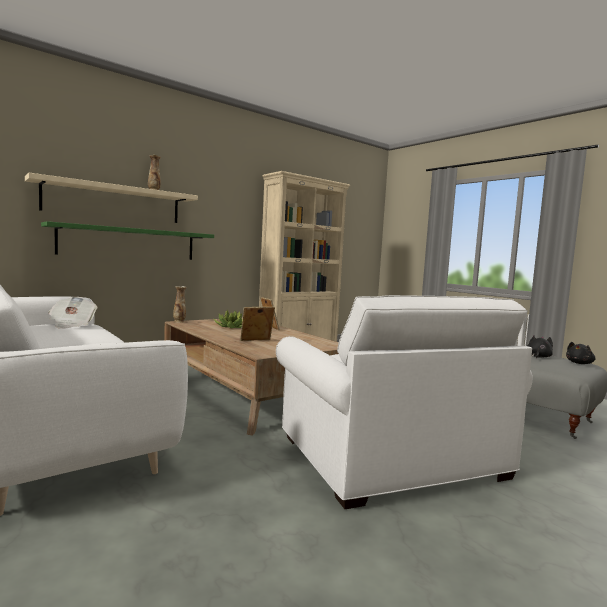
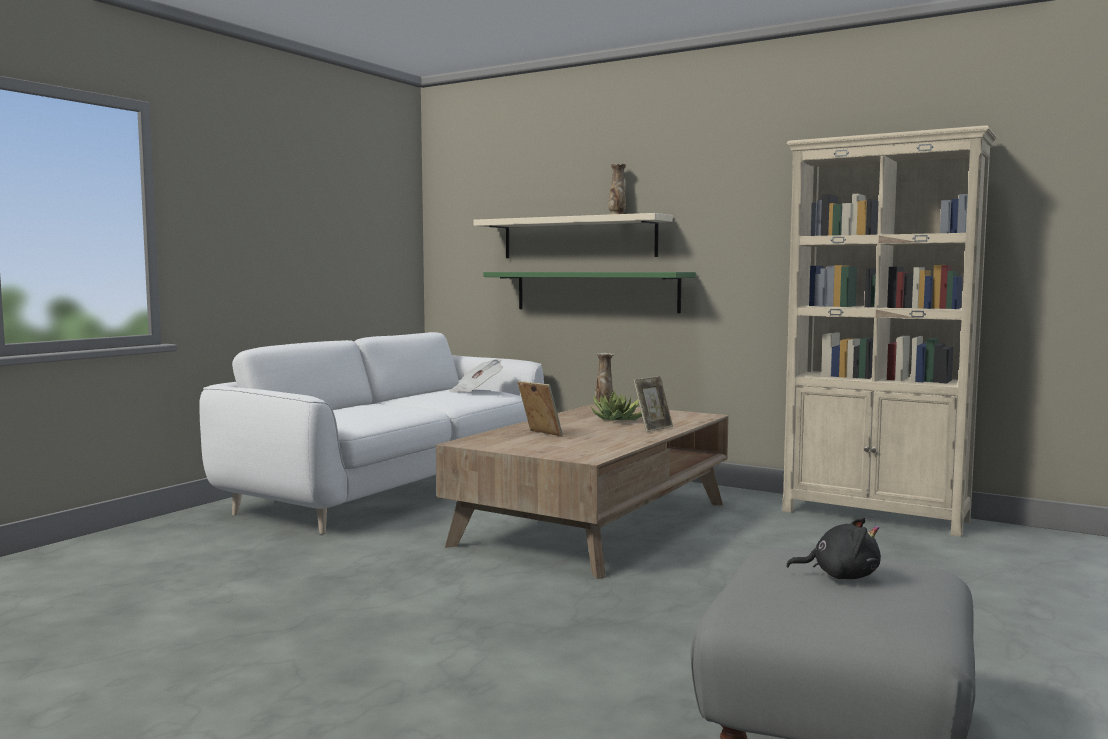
camera: 70 degrees right, 0 degrees up
(389, 456) = (445, 616): white armchair -> none
(580, 363) = (860, 616): black plush toy -> none

